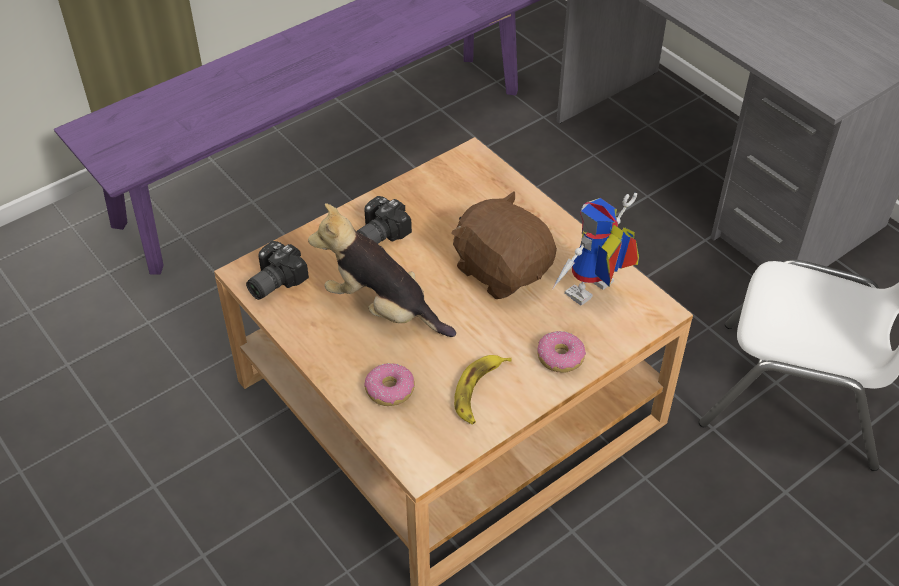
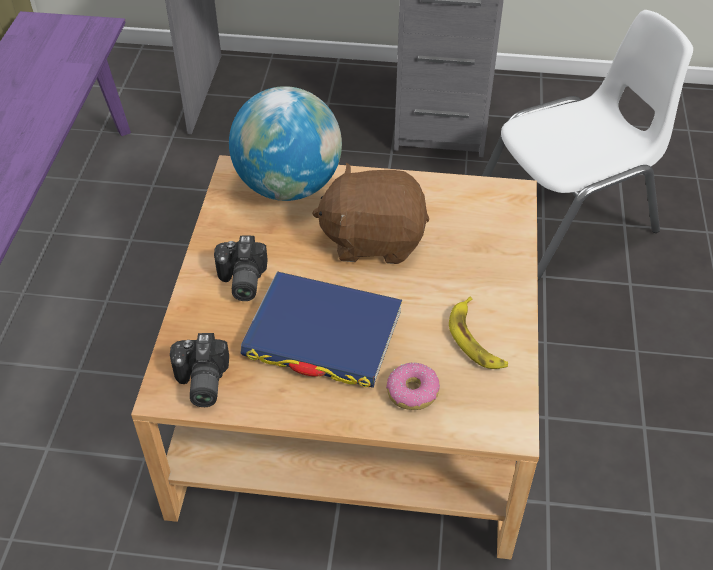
camera: 45 degrees left, 0 degrees up
(383, 309) = (323, 334): plush toy -> blue book
(493, 191) = (288, 186): none -> globe
(560, 357) = (496, 272): donut -> none
(592, 295) = (458, 213): toy robot -> none

